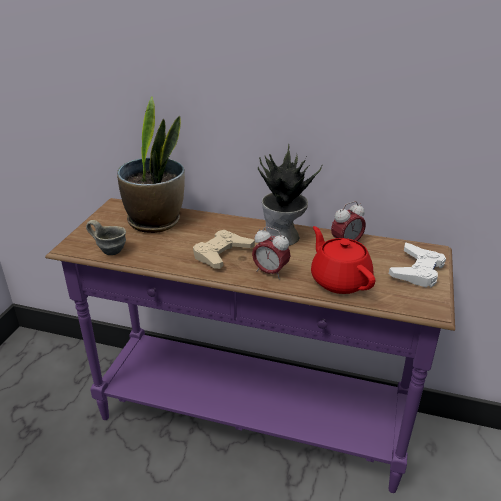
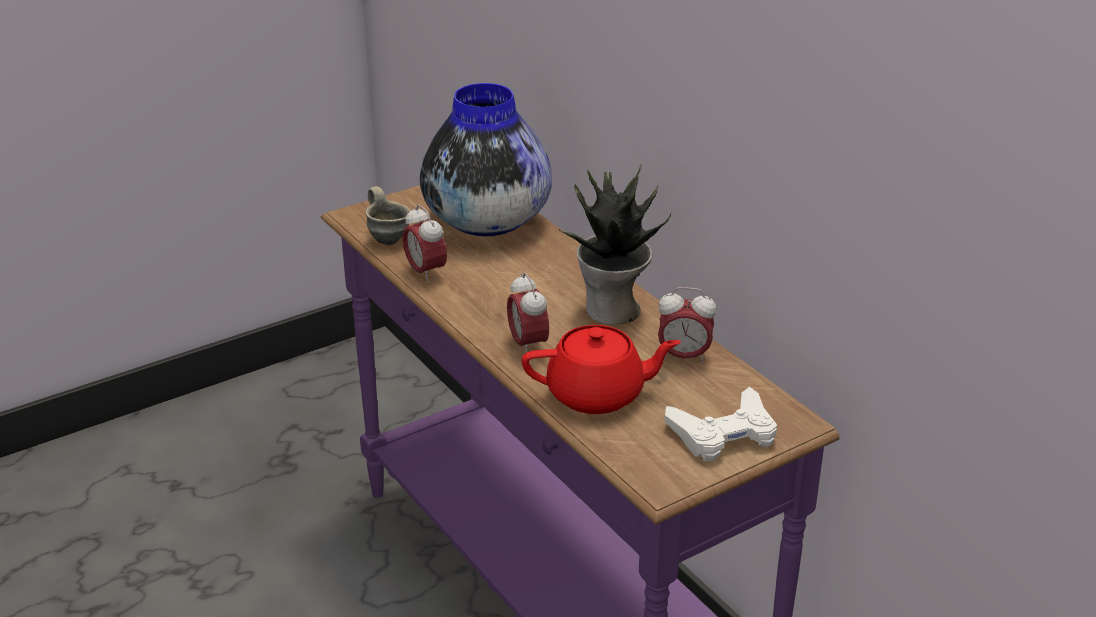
camera: 40 degrees right, 0 degrees up
(156, 221) = (486, 222): potted plant -> vase
(160, 260) = (425, 272): none -> alarm clock
(222, 254) = (505, 297): beige game controller -> none
(339, 280) = (597, 394): red teapot -> red teapot turned 75 degrees clockwise

